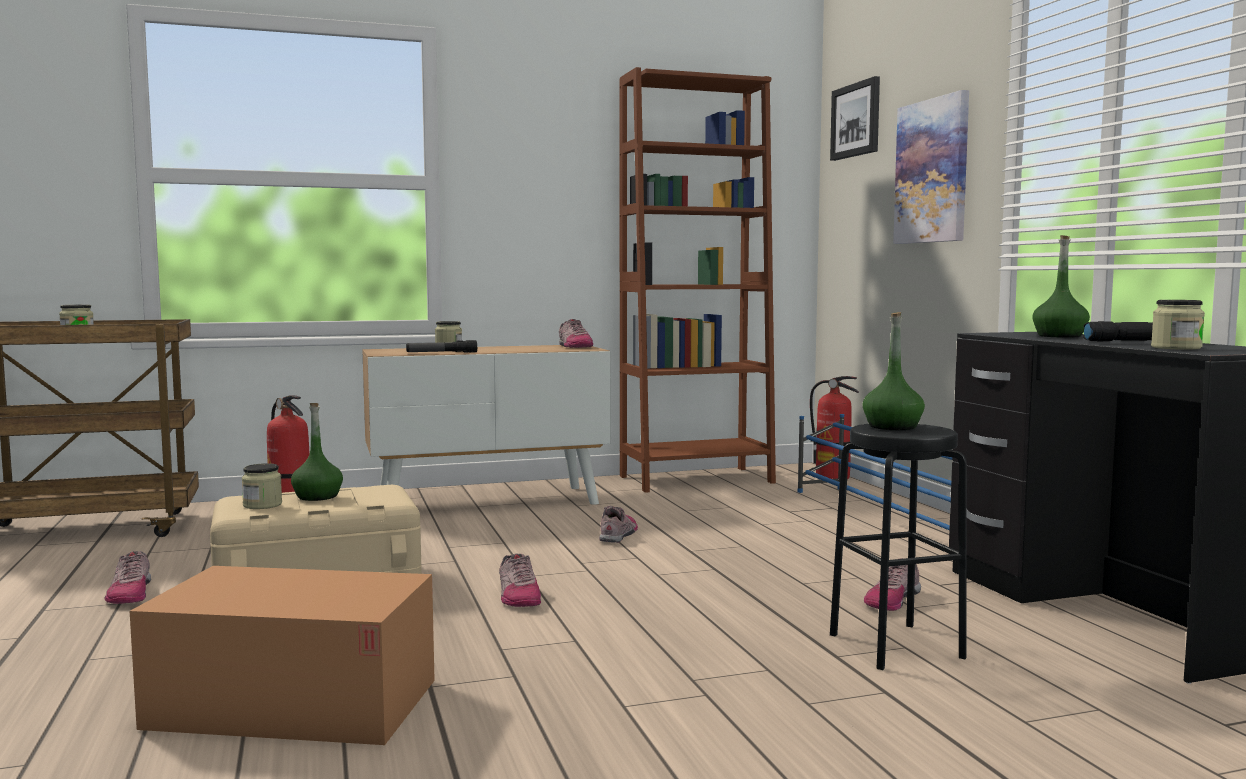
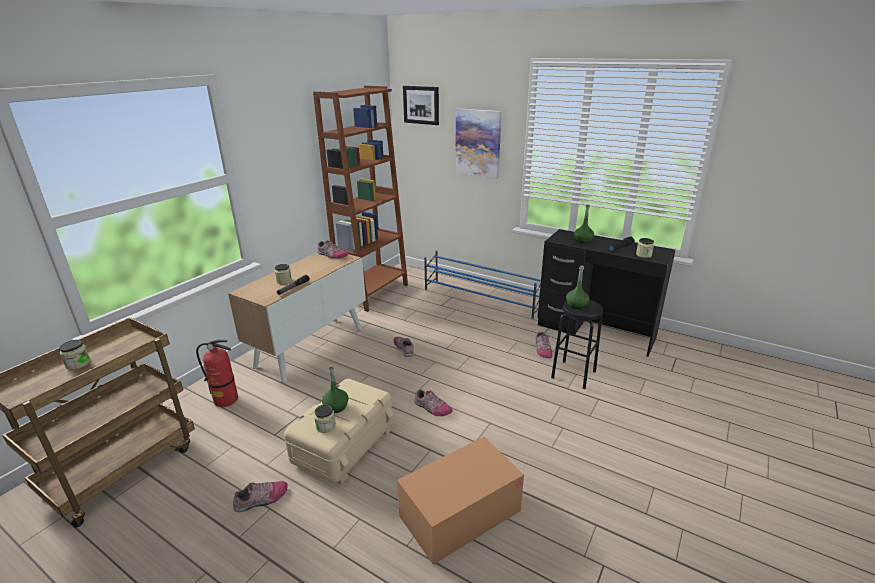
camera: 40 degrees left, 20 degrees up
(130, 593) = (261, 500): shoe -> shoe turned 60 degrees counterclockwise
(833, 478) = (423, 273): fire extinguisher -> none

